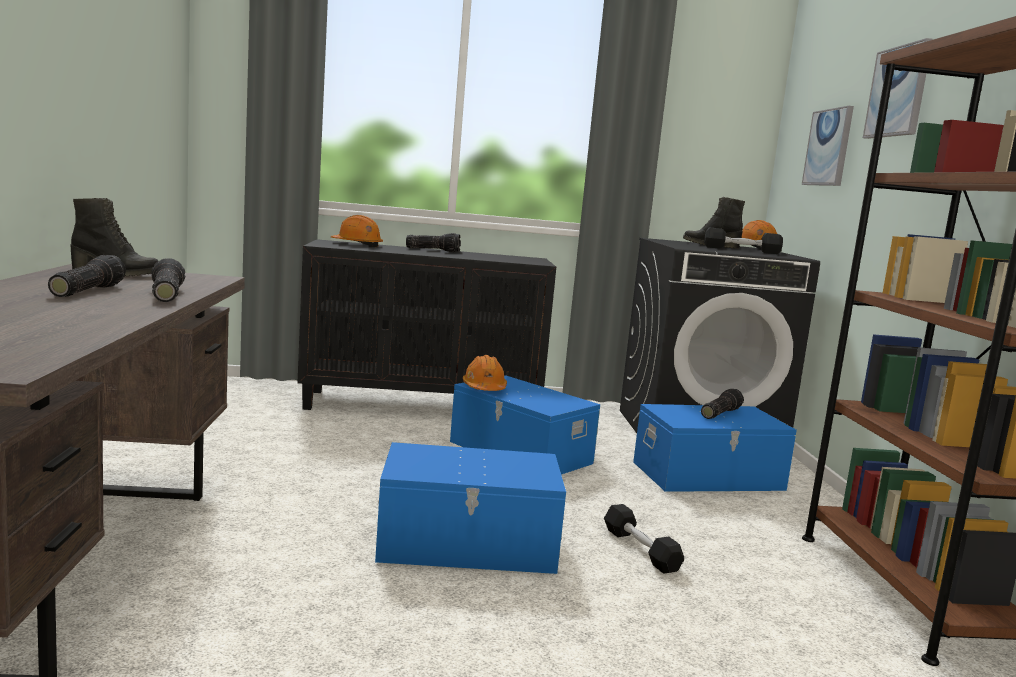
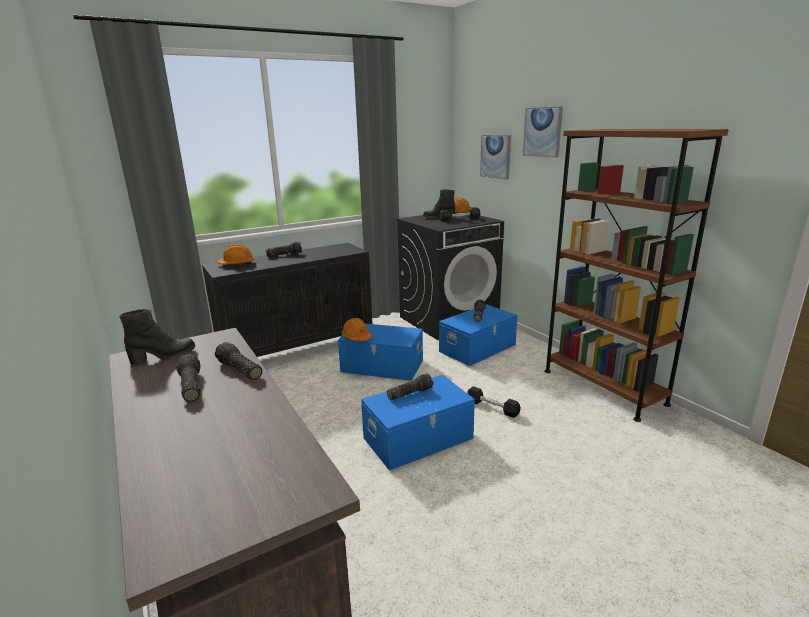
camera: 25 degrees left, 10 degrees up
(471, 456) = (410, 393): none -> flashlight

